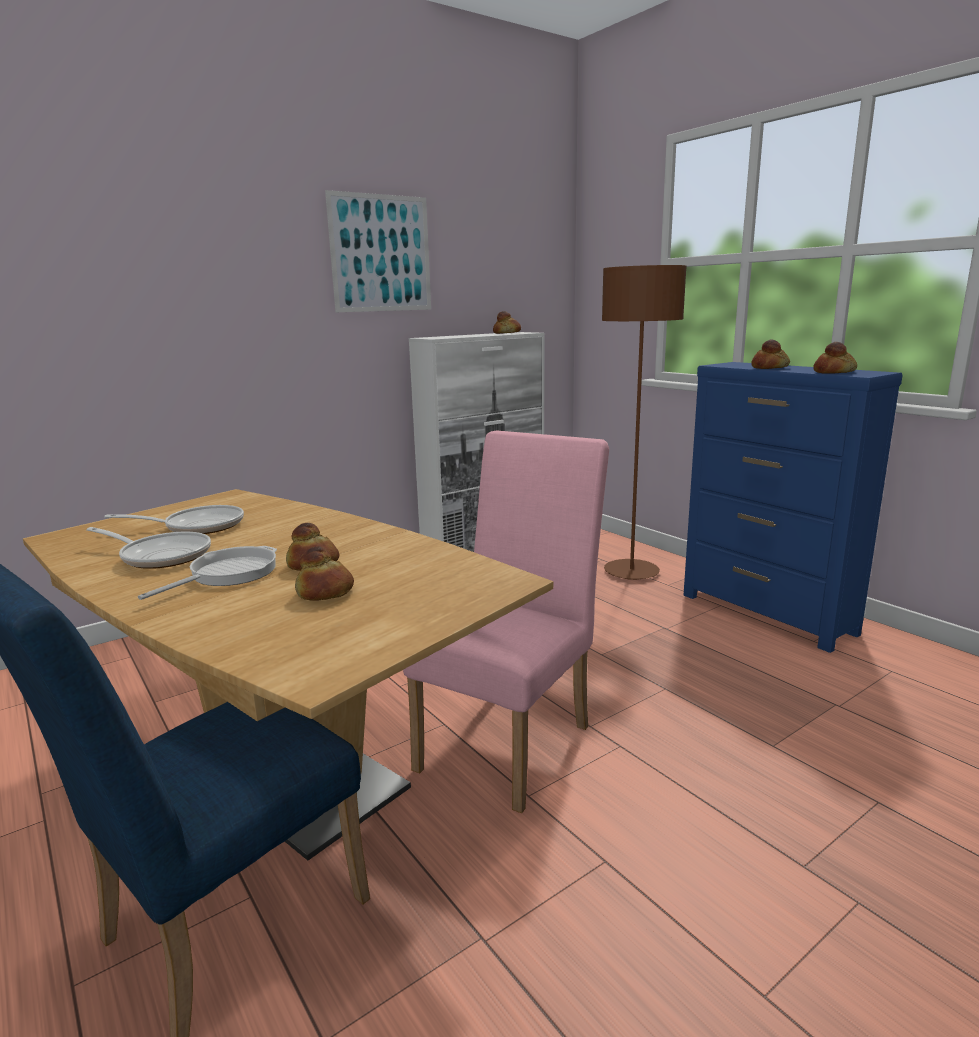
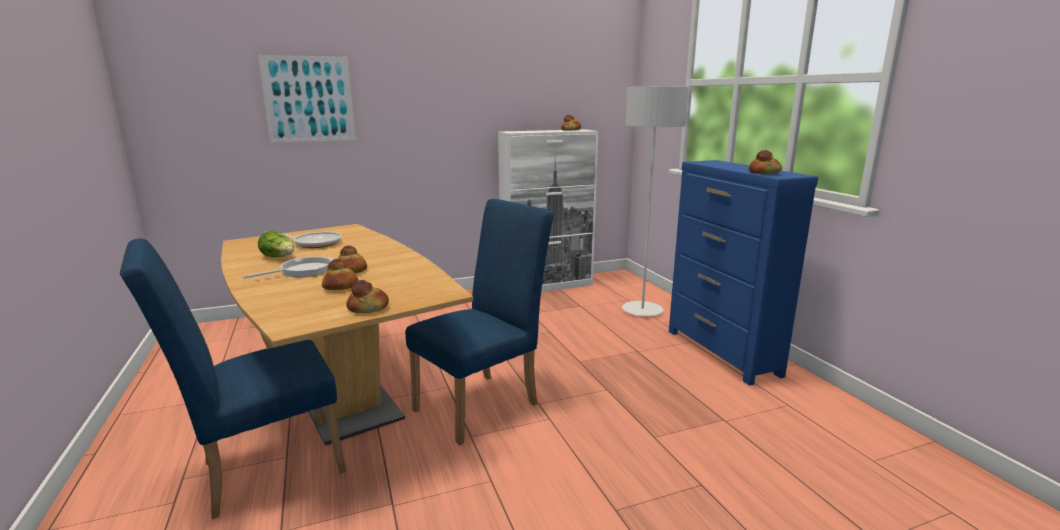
camera: 15 degrees right, 0 degrees up
(161, 556) = (279, 257): frying pan -> lettuce
(381, 253) = (481, 73): picture -> picture (309, 99)
(512, 739) = (483, 403): pink chair -> blue chair
(631, 572) = (642, 310): brown floor lamp -> grey floor lamp
(769, 367) = (728, 166): bread -> bread (368, 308)

